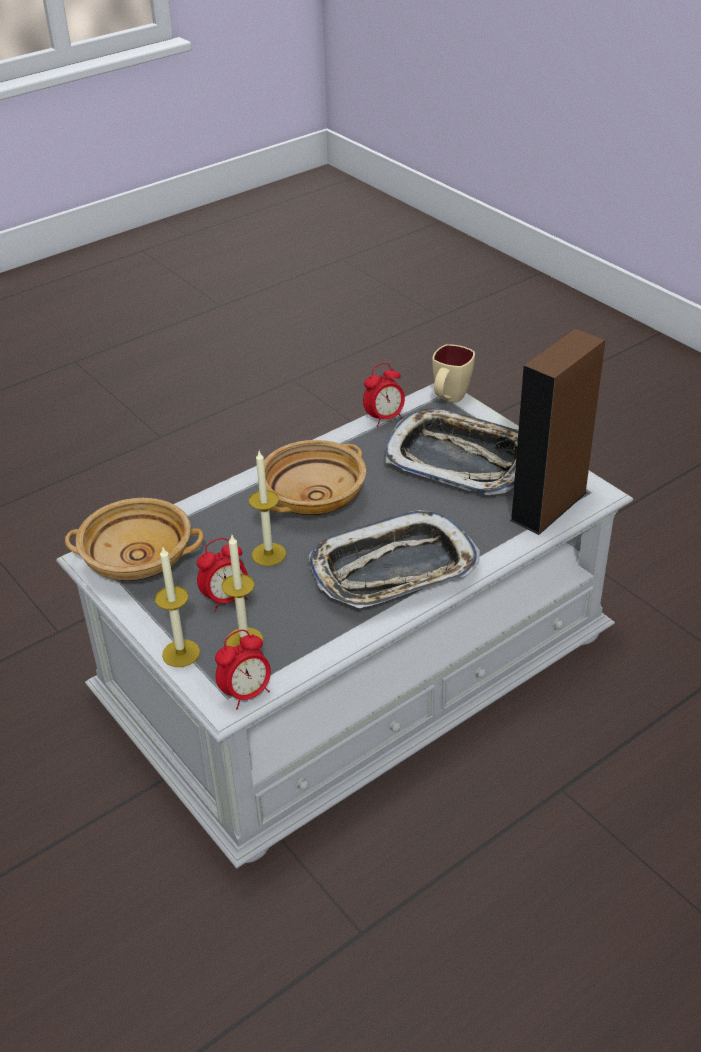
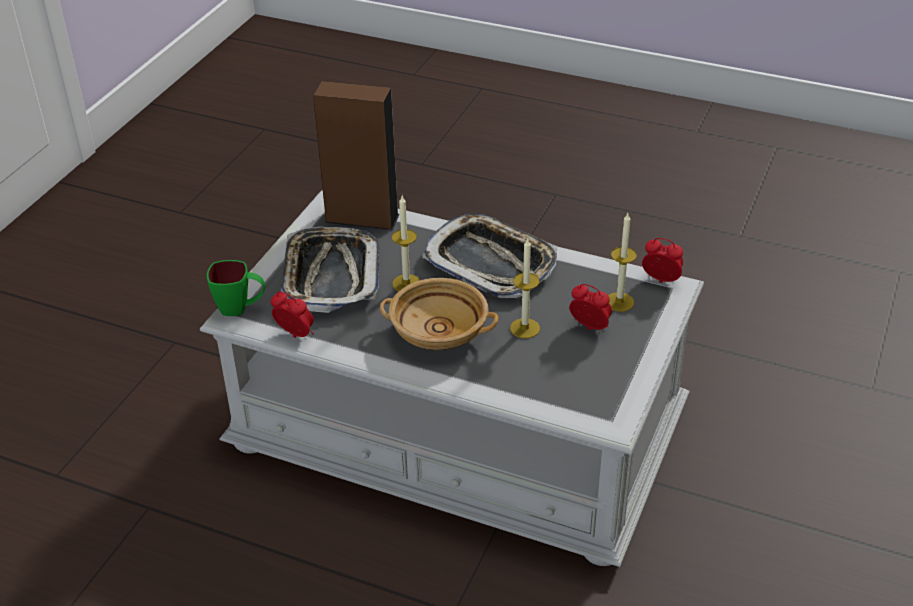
camera: 120 degrees left, 0 degrees up
(137, 561) = (594, 395): beige bowl -> none
(181, 653) = (658, 325): candle -> candle (406, 283)
(449, 399) = (241, 308): beige mug -> green mug

